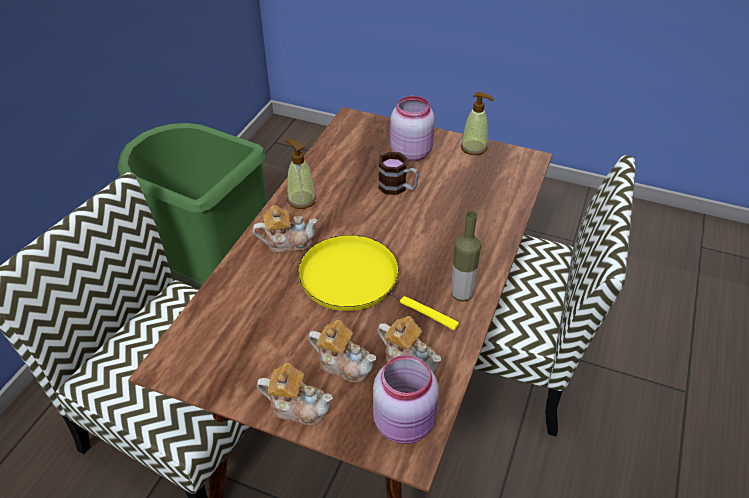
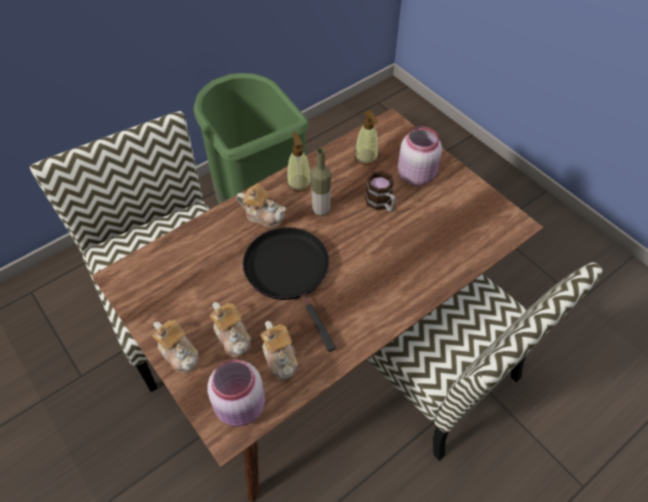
camera: 30 degrees right, 10 degrees up
(356, 281) = (290, 272): yellow frying pan -> black frying pan
(461, 294) = (361, 323): bottle -> bottle (321, 210)
(474, 148) = (474, 192): soap dispenser -> soap dispenser (366, 157)

